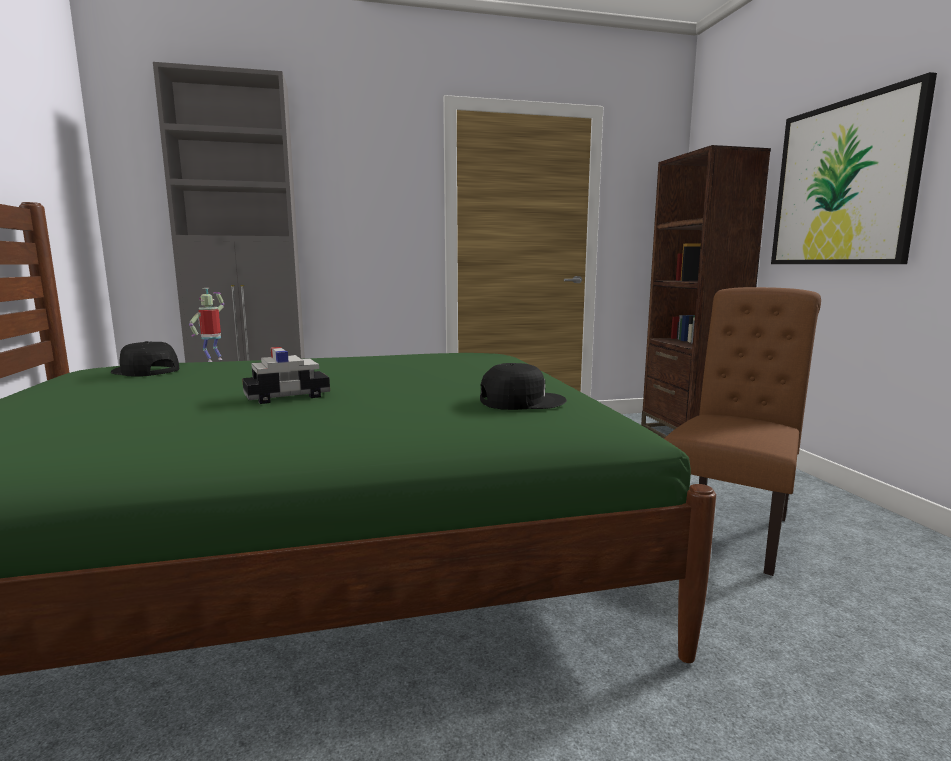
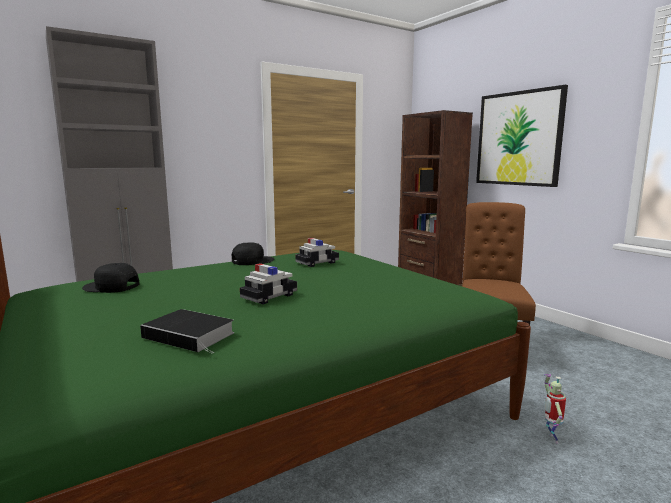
camera: 20 degrees left, 0 degrees up
(102, 429) = (191, 335): none -> book
(213, 360) = (143, 272): toy robot -> toy robot (551, 438)
(433, 364) = (317, 263): none -> toy car
(521, 401) = (413, 285): black cap -> black cap (252, 261)

